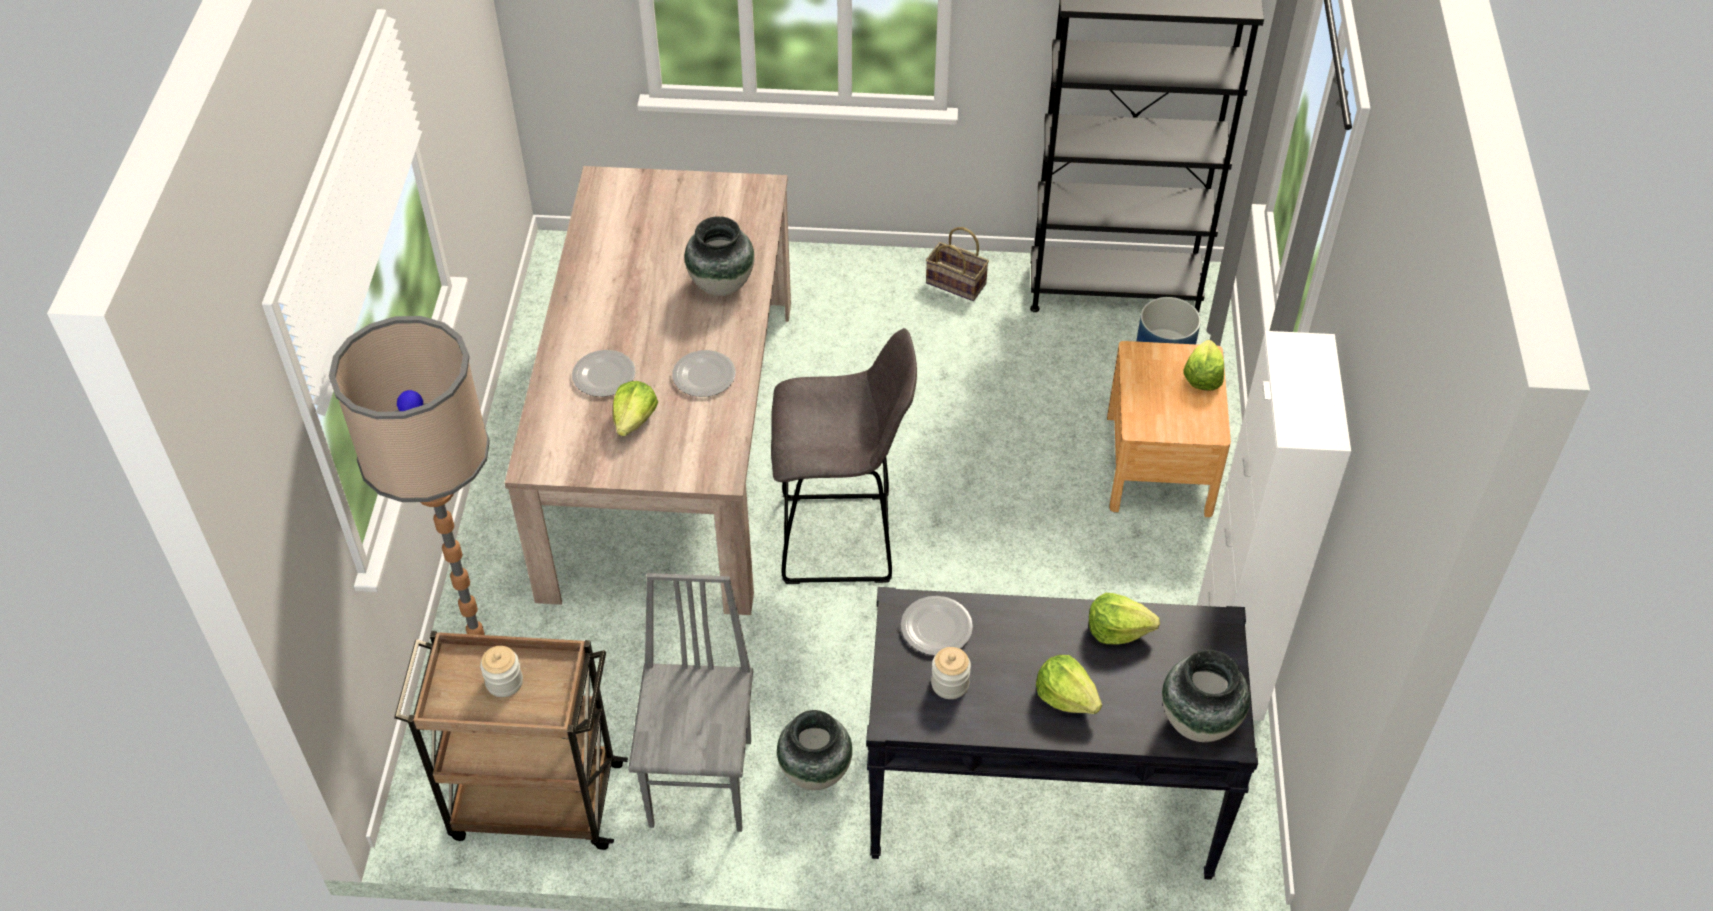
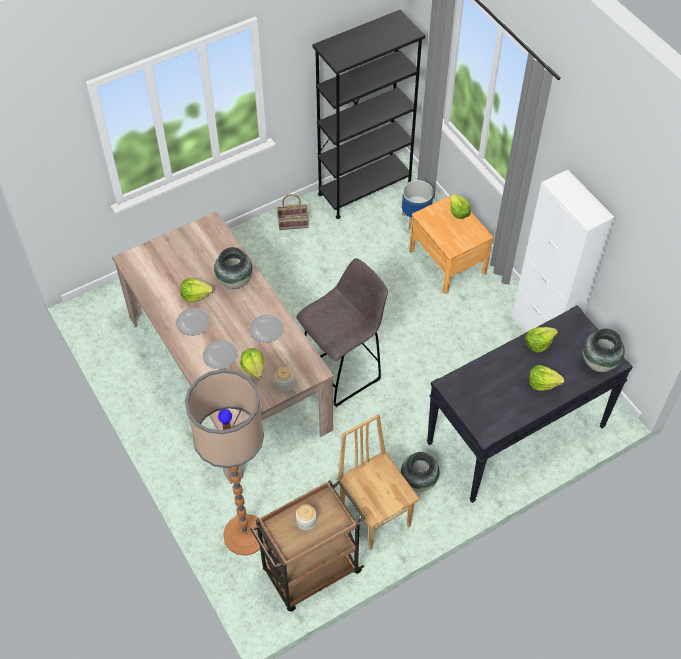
camera: 35 degrees left, 5 degrees up
(649, 274) = (195, 295): none -> lettuce
(703, 781) = (376, 516): grey chair -> brown chair
(936, 628) = (470, 385): plate -> plate (193, 323)
(950, 684) = (495, 405): jar -> jar (284, 384)

